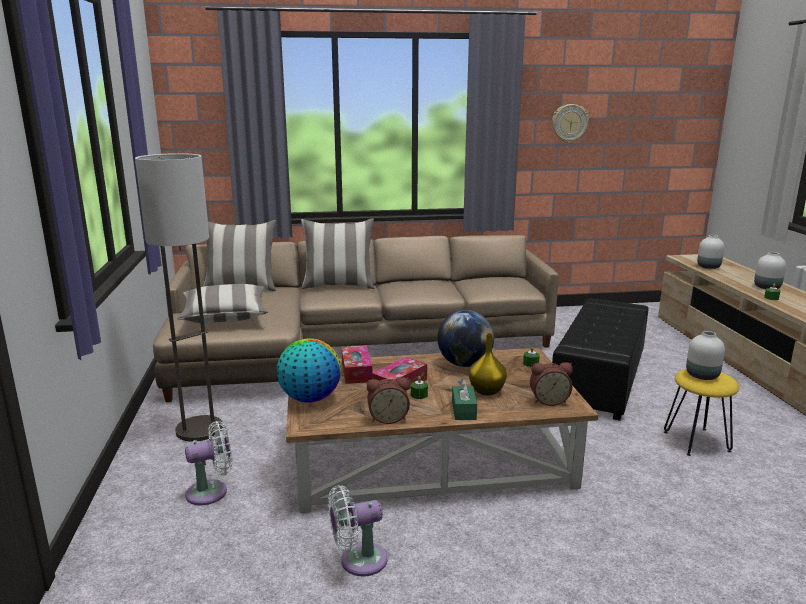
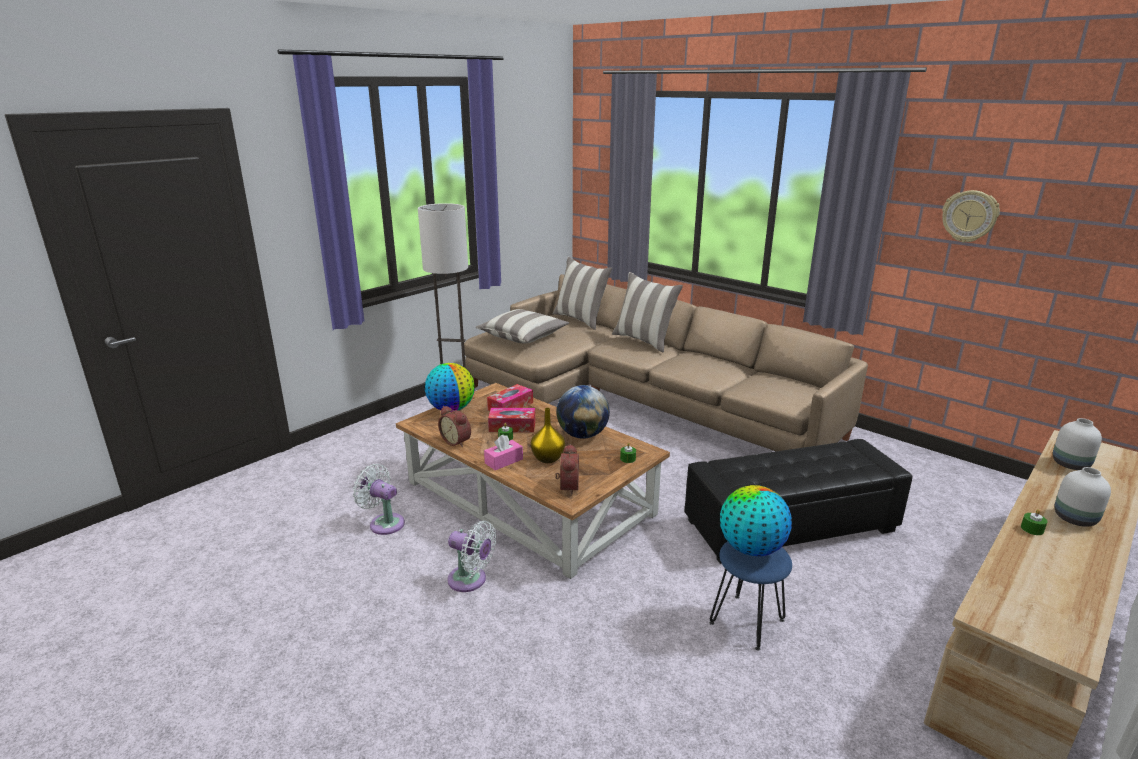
camera: 50 degrees right, 5 degrees up
(211, 492) = (399, 447): white fan -> white fan (470, 580)
(464, 410) = (504, 461): green tissue box -> pink tissue box
(548, 400) = (567, 487): alarm clock -> alarm clock turned 135 degrees counterclockwise
(697, 441) = (747, 622): yellow stool -> blue stool
(701, 376) = (751, 548): white vase -> globe

